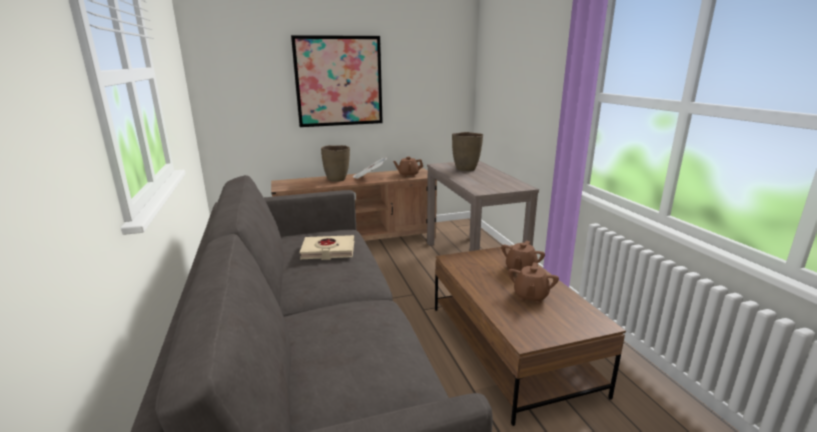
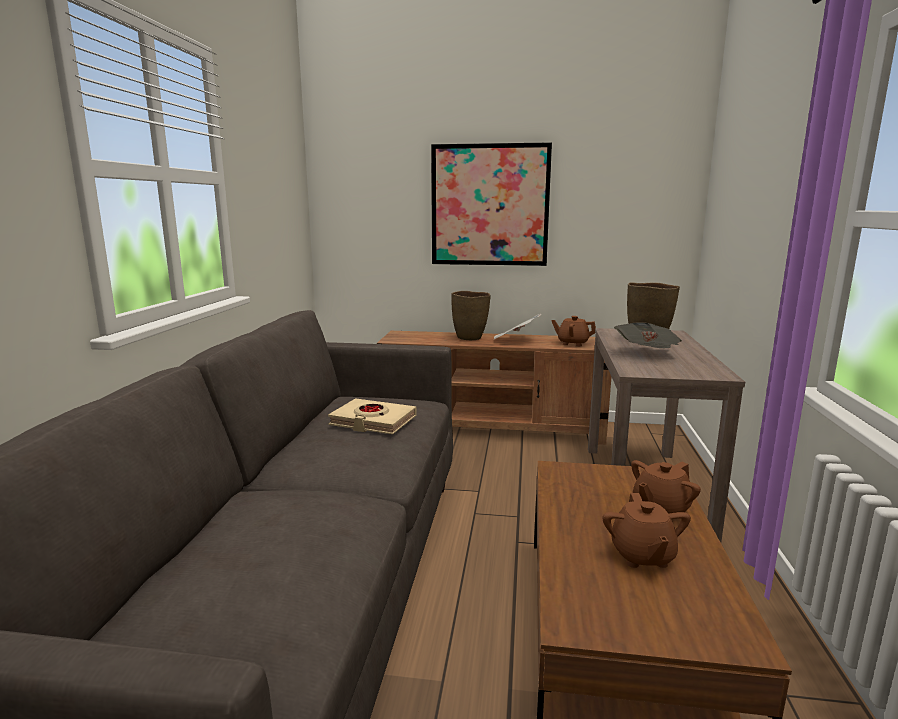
camera: 25 degrees right, 5 degrees down
(474, 178) = (647, 353): none -> newspaper
(530, 296) = (642, 556): brown teapot -> brown teapot turned 45 degrees counterclockwise

